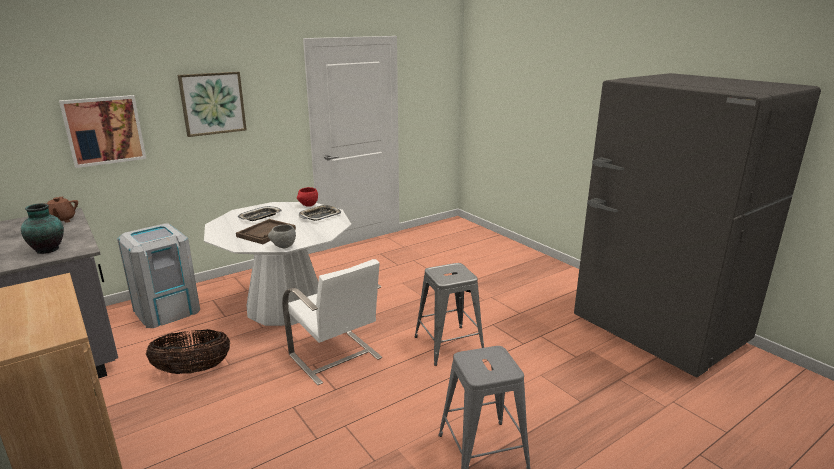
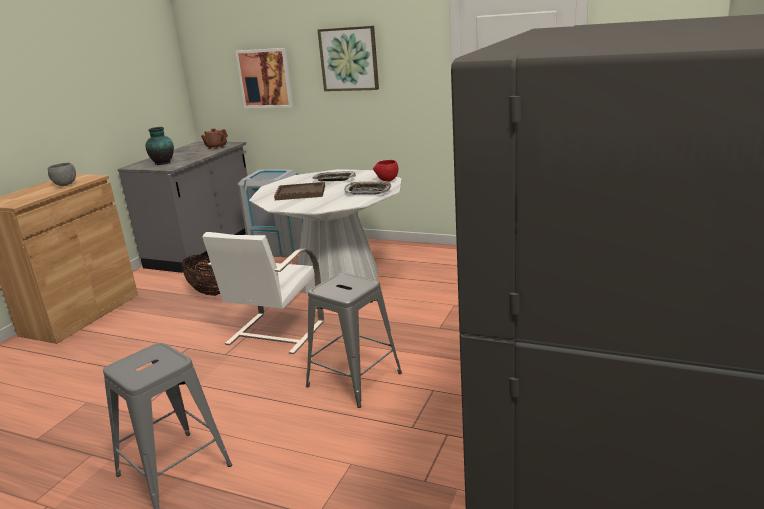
camera: 60 degrees right, 0 degrees up
(283, 247) = (277, 207): grey bowl -> grey bowl (65, 185)

